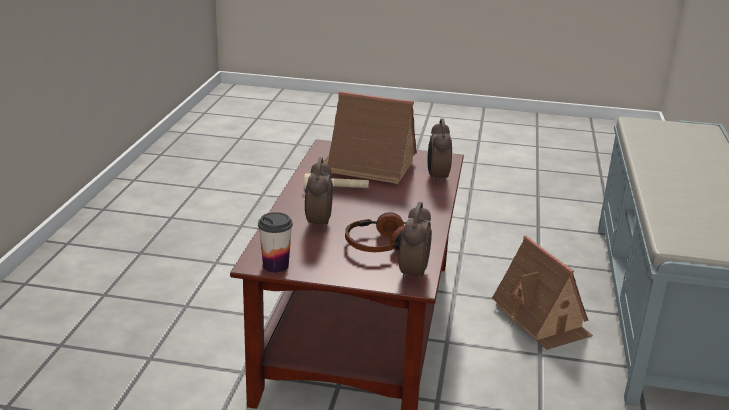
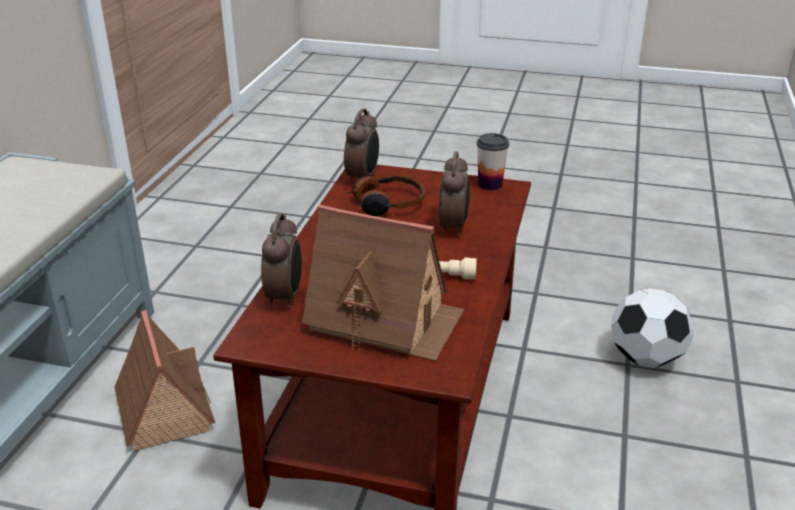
camera: 175 degrees left, 5 degrees up
(129, 363) = (645, 358): none -> football

